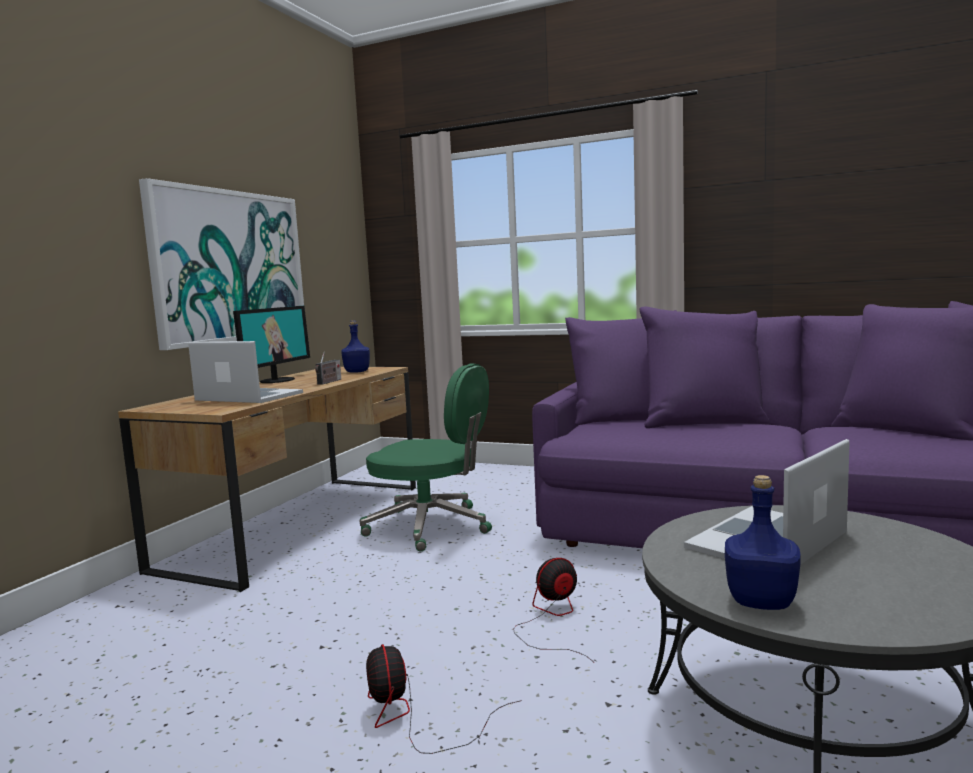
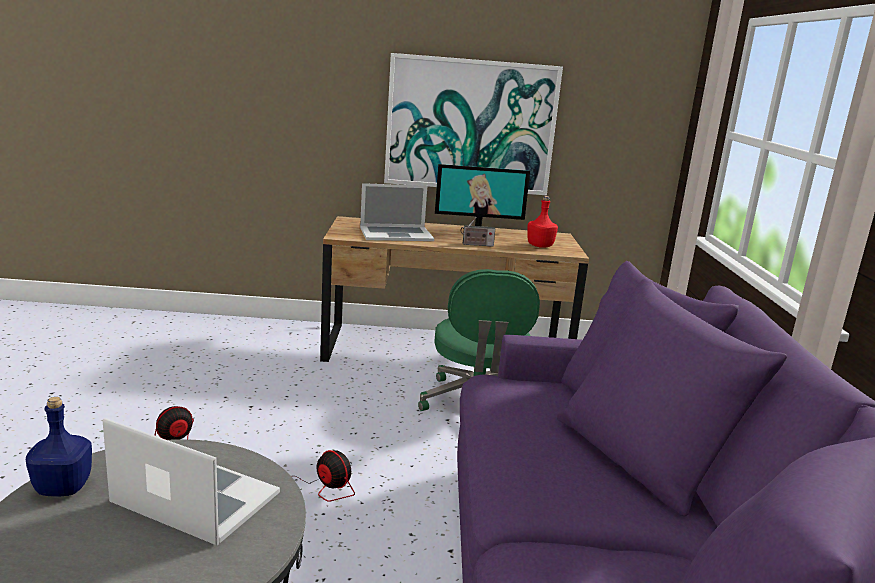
camera: 65 degrees right, 10 degrees up
(248, 397) = (396, 234): laptop -> laptop turned 75 degrees clockwise
(357, 372) = (540, 246): blue bottle -> red bottle

